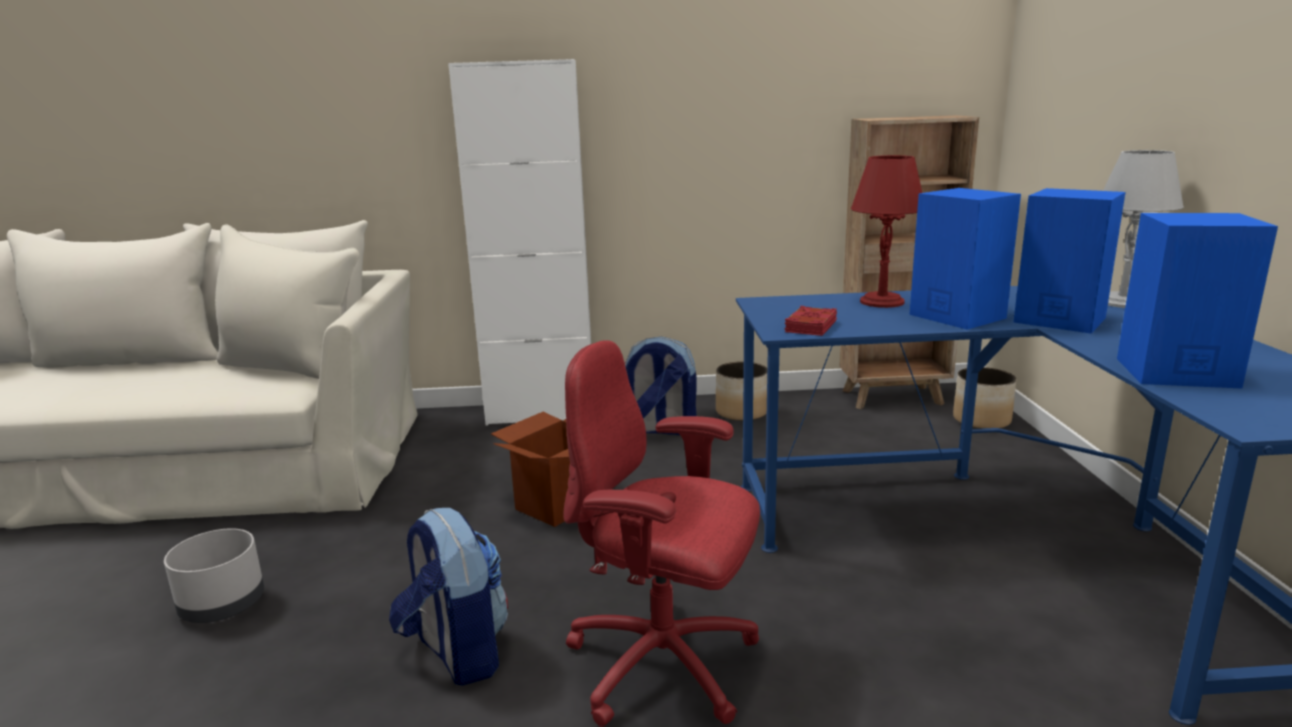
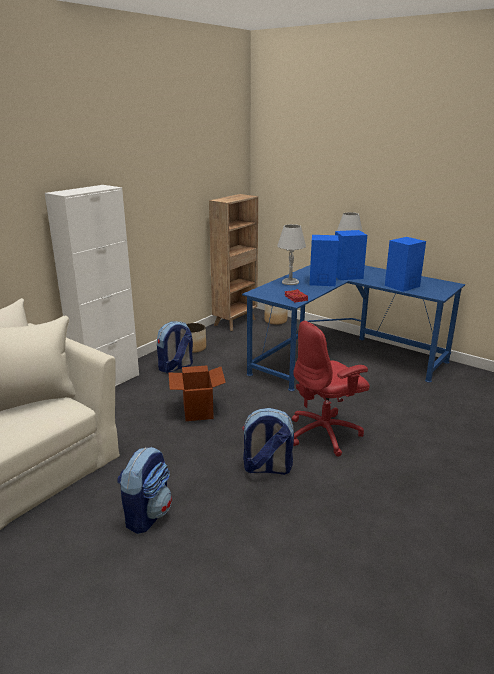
camera: 50 degrees left, 5 degrees up
(223, 604) = (147, 514): grey planter -> backpack
(881, 301) = (290, 282): red table lamp -> grey table lamp

